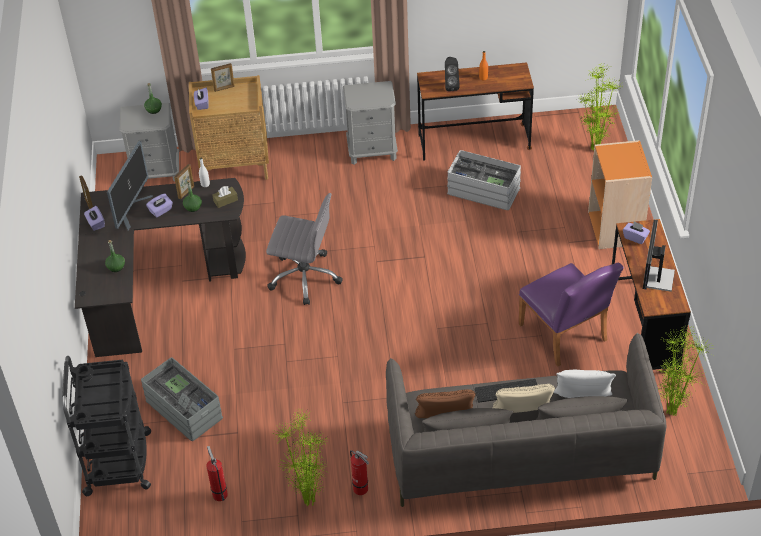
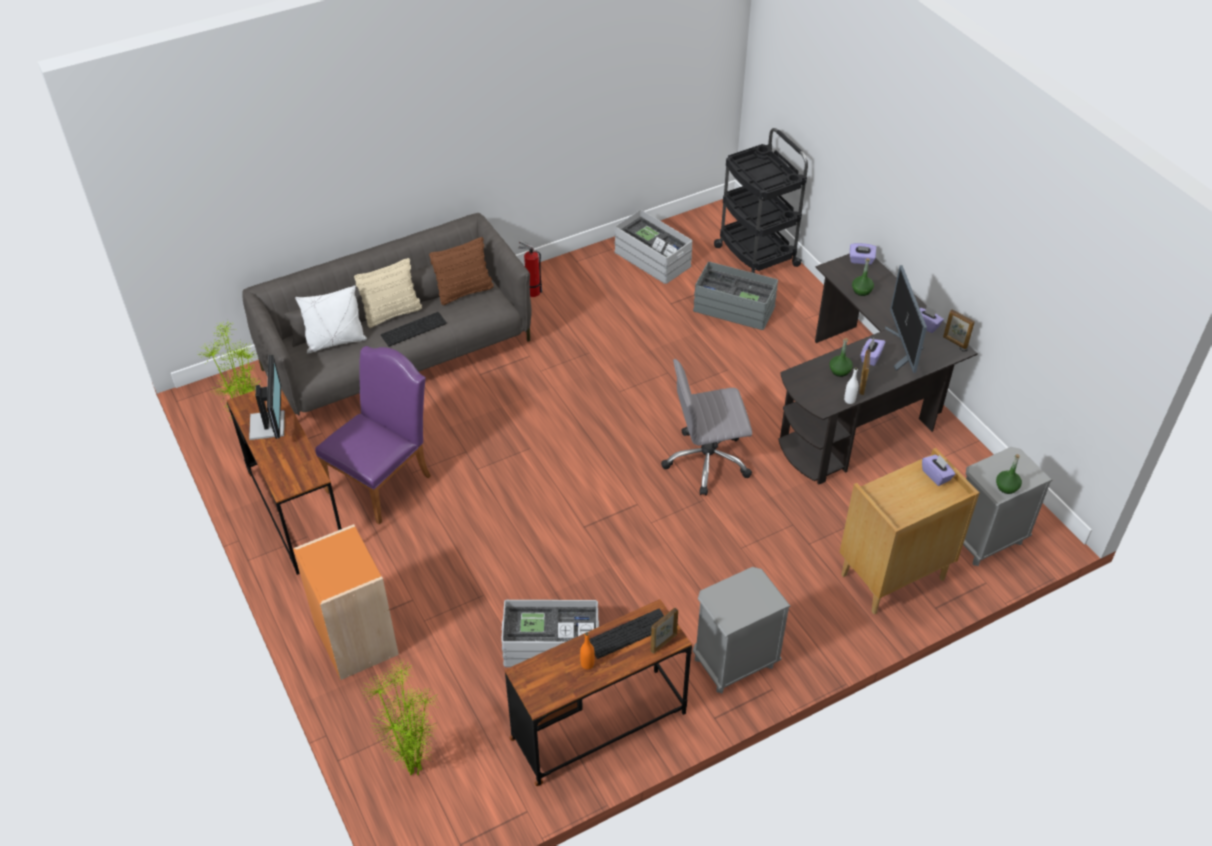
camera: 155 degrees right, 0 degrees up
(219, 493) = (653, 258): fire extinguisher -> grey storage box
(224, 88) = (929, 507): picture frame -> picture frame (663, 643)
(225, 200) = (810, 388): brown tissue box -> none
(309, 501) = (573, 273): potted plant -> none
(451, 85) = (628, 633): black speaker -> keyboard
(566, 336) = (383, 479): purple chair -> purple chair turned 90 degrees clockwise
(635, 237) = (302, 468): purple tissue box -> purple tissue box (861, 260)

